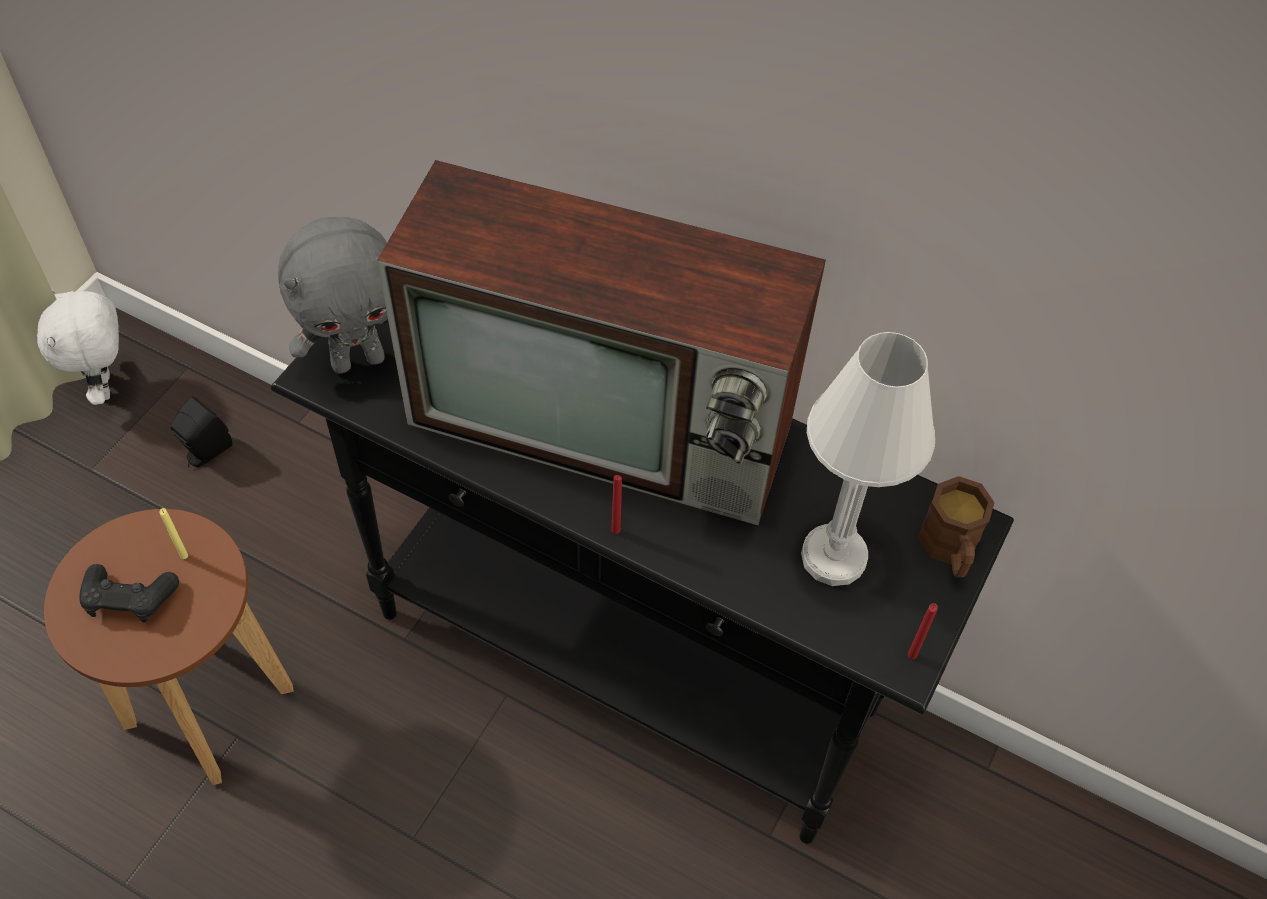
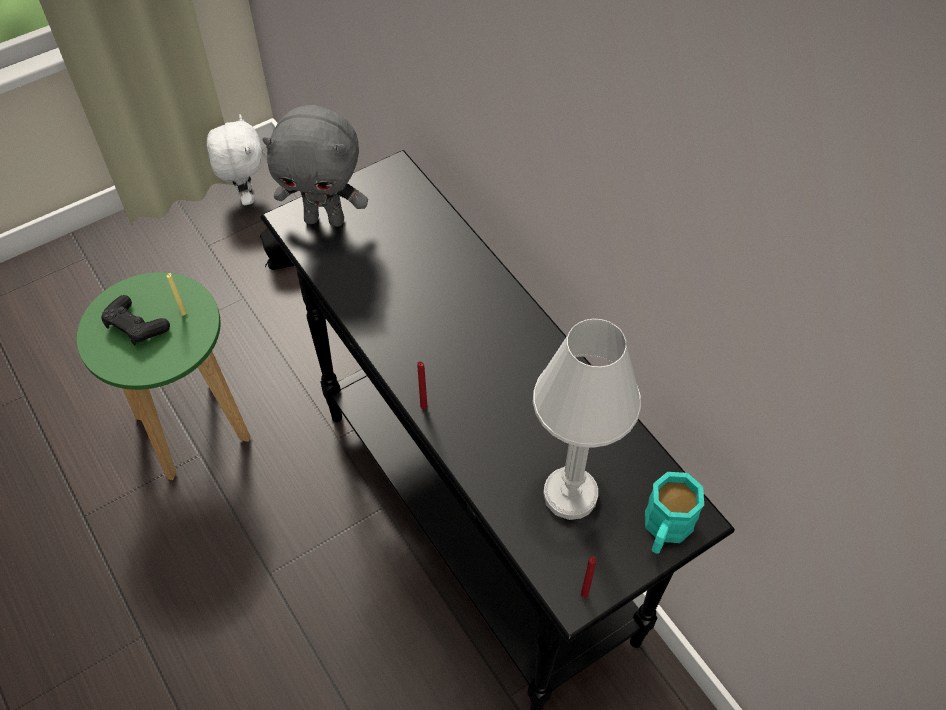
camera: 30 degrees right, 0 degrees up
(106, 387) = (245, 196): white plush toy -> white plush toy turned 150 degrees clockwise
(210, 706) = (193, 428): brown stool -> green stool
(608, 423) = (466, 329): television -> none
(950, 550) = (665, 530): brown mug -> turquoise mug

